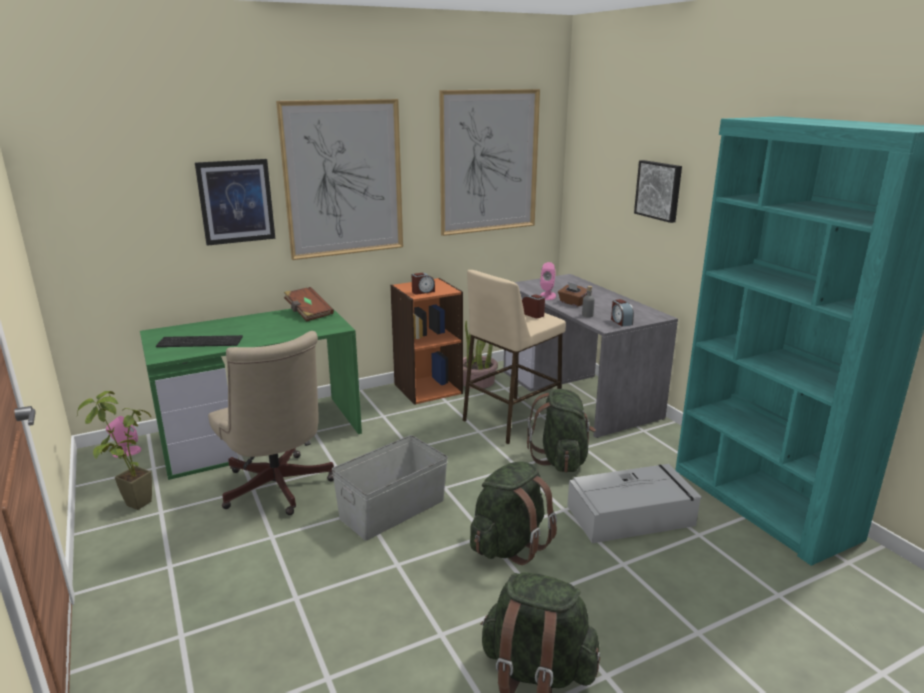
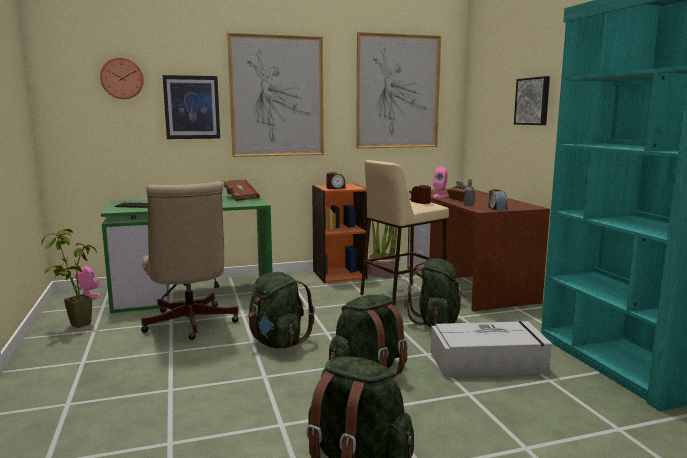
camera: 10 degrees right, 10 degrees down
(140, 171) = (122, 78): none -> wall clock
(393, 509) = (277, 342): grey storage box -> green backpack
(580, 394) = (469, 284): grey desk -> brown desk

